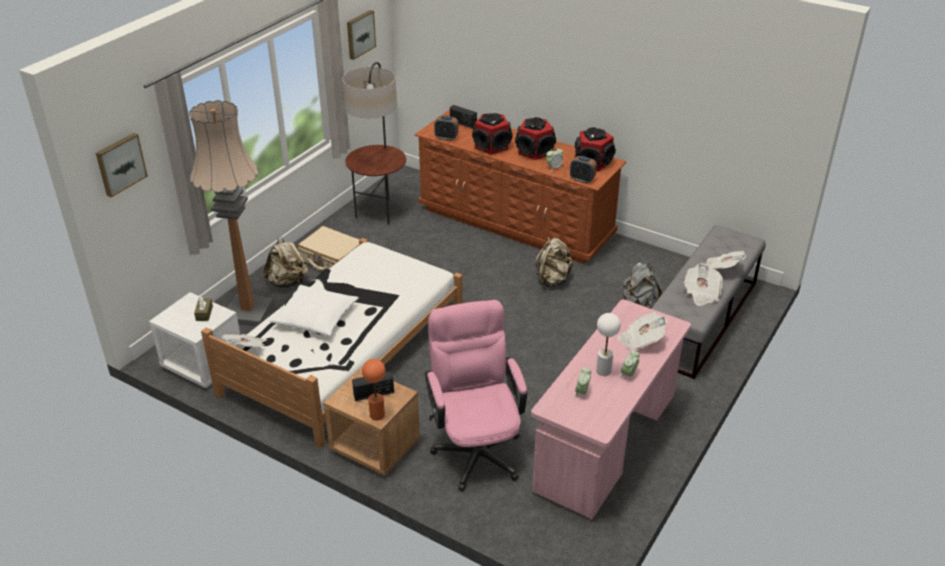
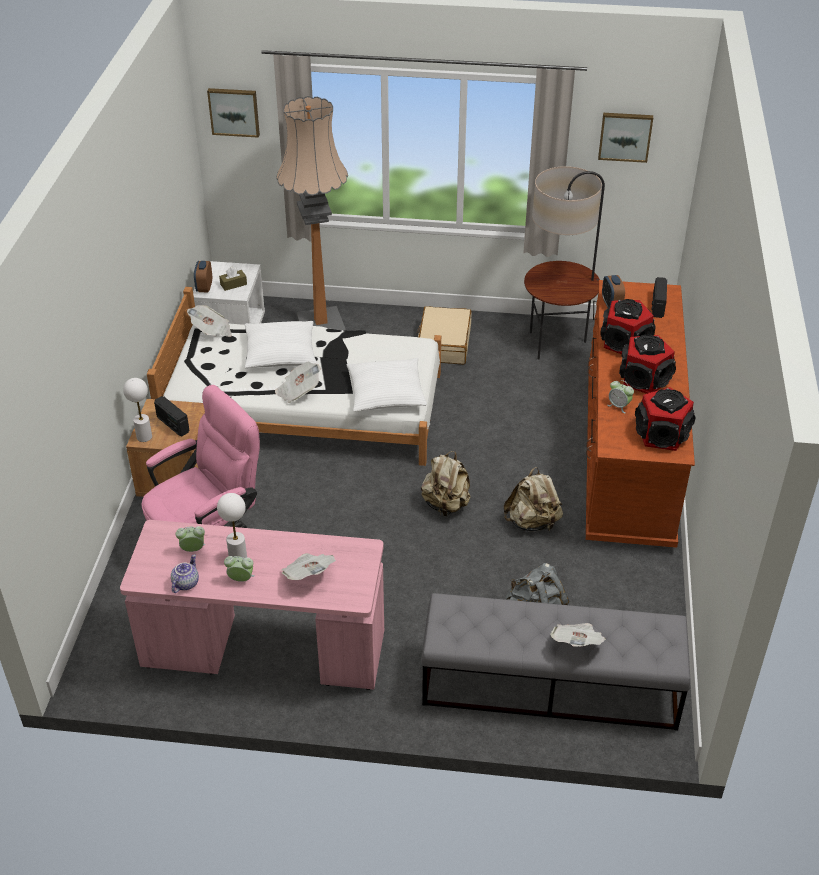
camera: 65 degrees right, 5 degrees up
(288, 282) = (384, 331): beige backpack -> beige backpack (446, 504)
(377, 415) = (144, 437): orange table lamp -> white table lamp
(413, 279) = (386, 393): none -> white pillow
(582, 180) = (609, 437): alarm clock -> alarm clock (204, 287)
(618, 405) = (185, 583): none -> teapot
(701, 294) = (502, 634): newspaper -> newspaper (298, 391)

